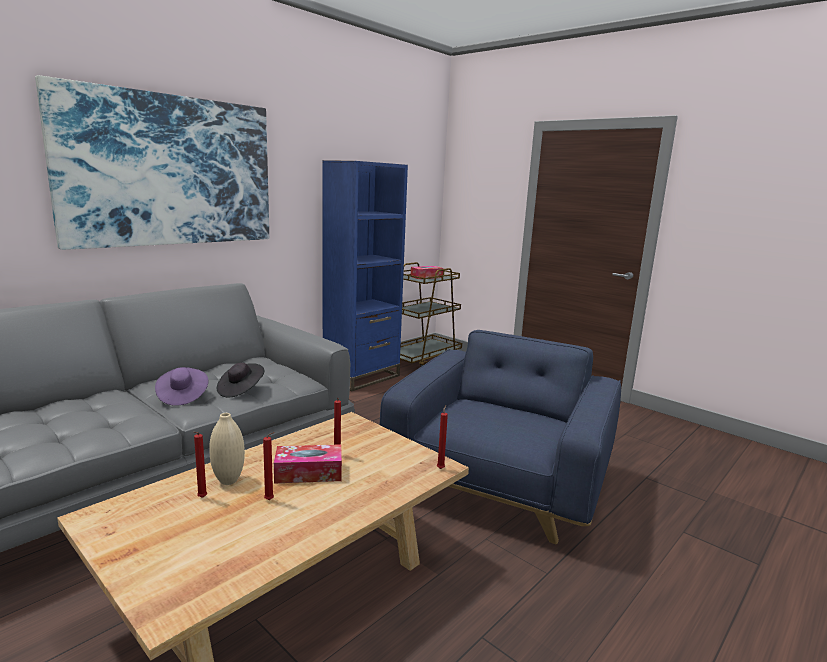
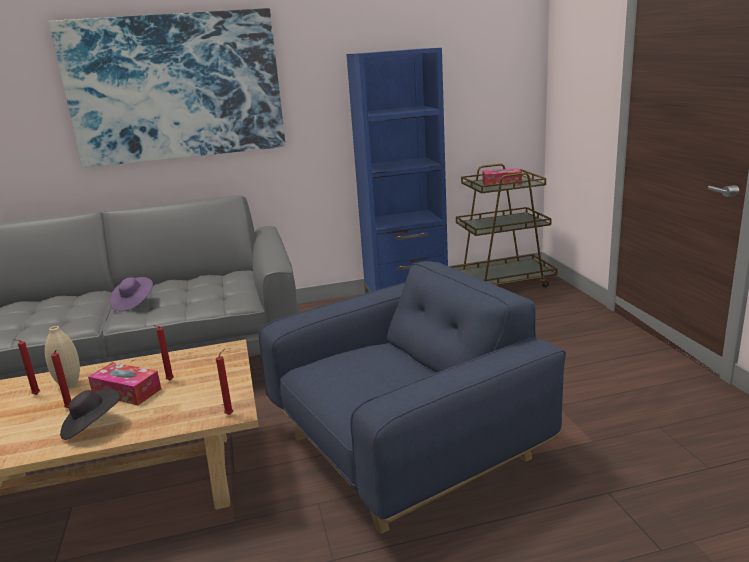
camera: 35 degrees right, 5 degrees up
(241, 390) = (181, 303): black hat -> black hat (91, 426)

